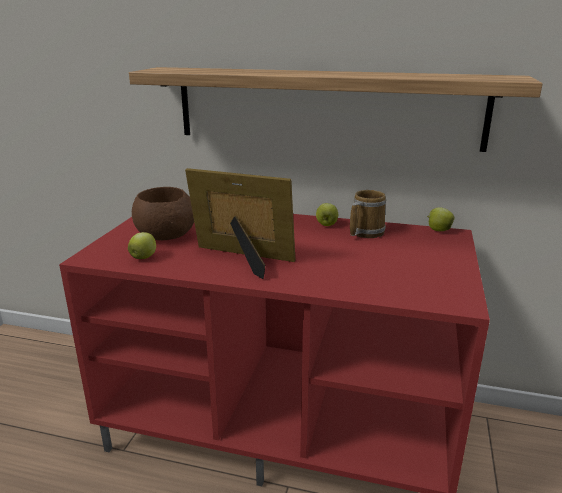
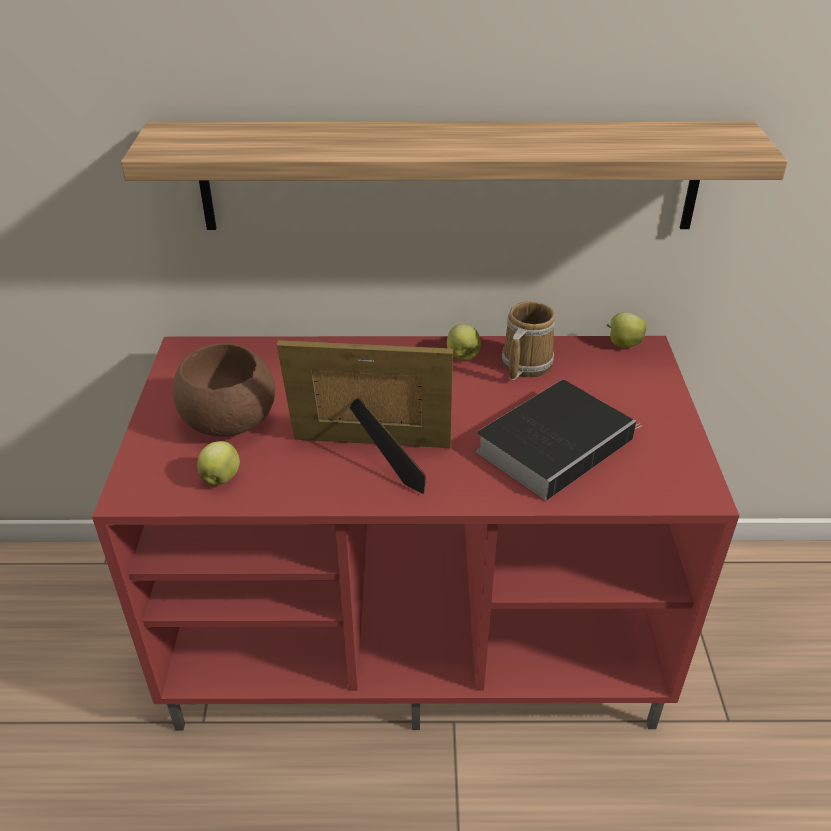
camera: 15 degrees left, 15 degrees up
(367, 268) = (556, 443): none -> book

